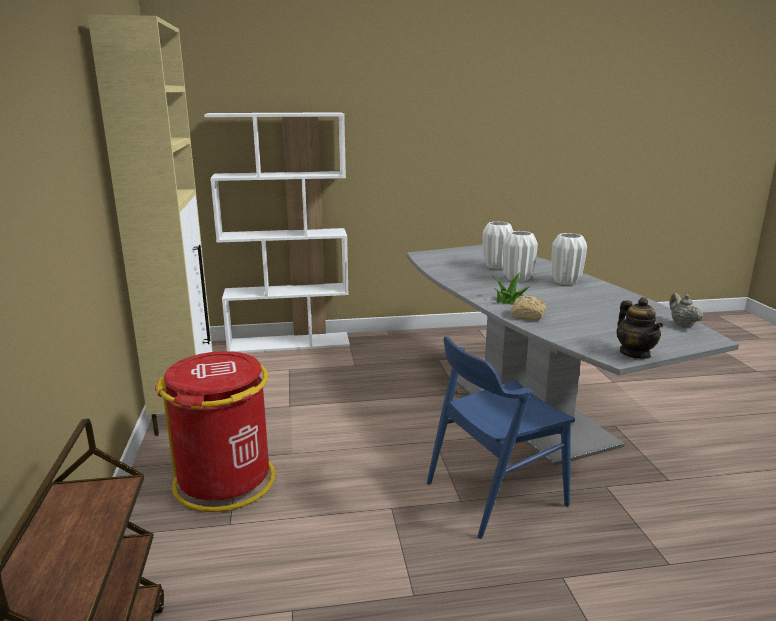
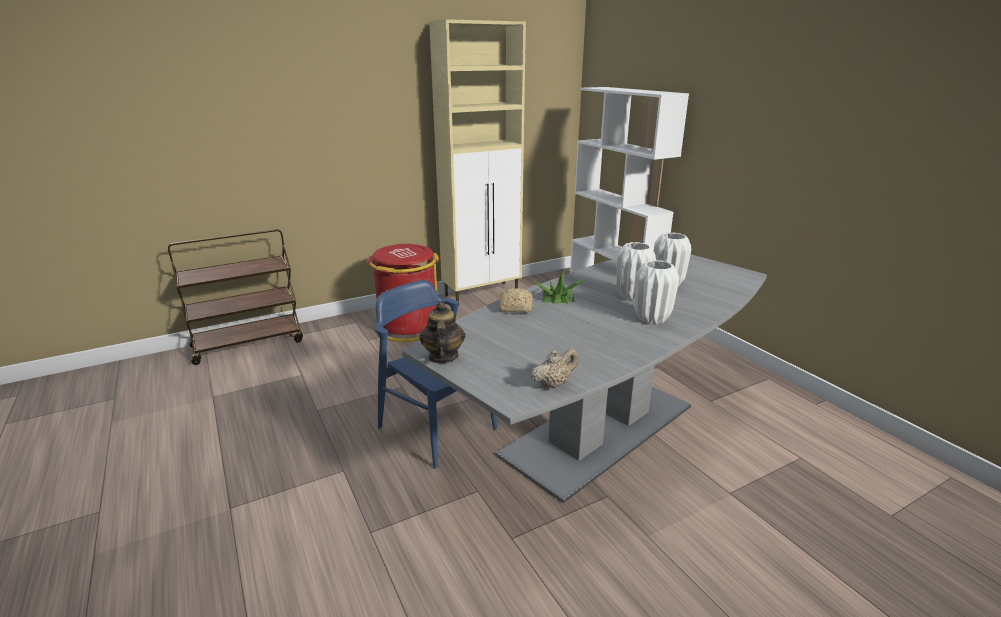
camera: 70 degrees right, 5 degrees up
(635, 353) = (442, 357): teapot -> teapot turned 120 degrees clockwise

